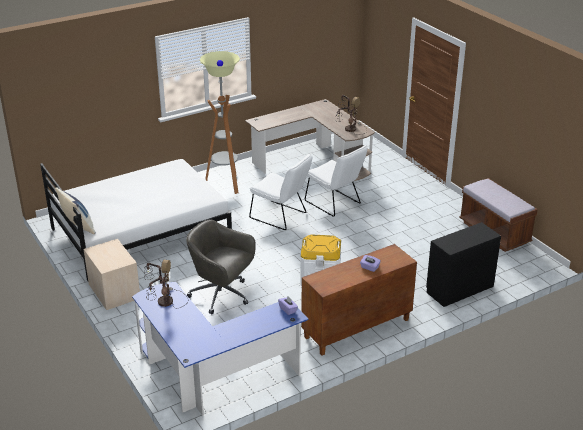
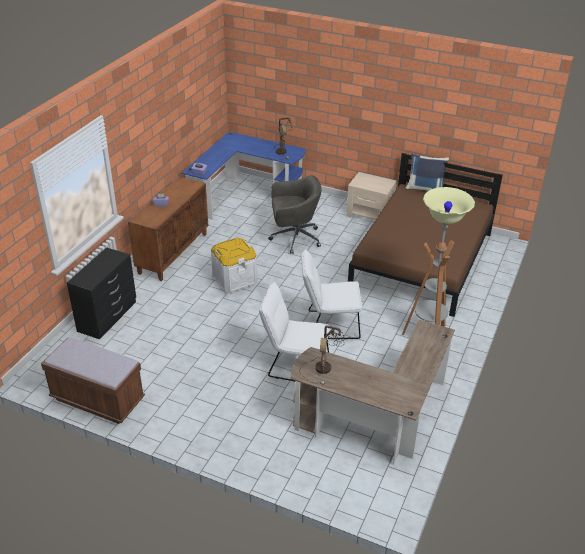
camera: 145 degrees right, 5 degrees up
(140, 232) = (422, 259): white bed -> brown bed

